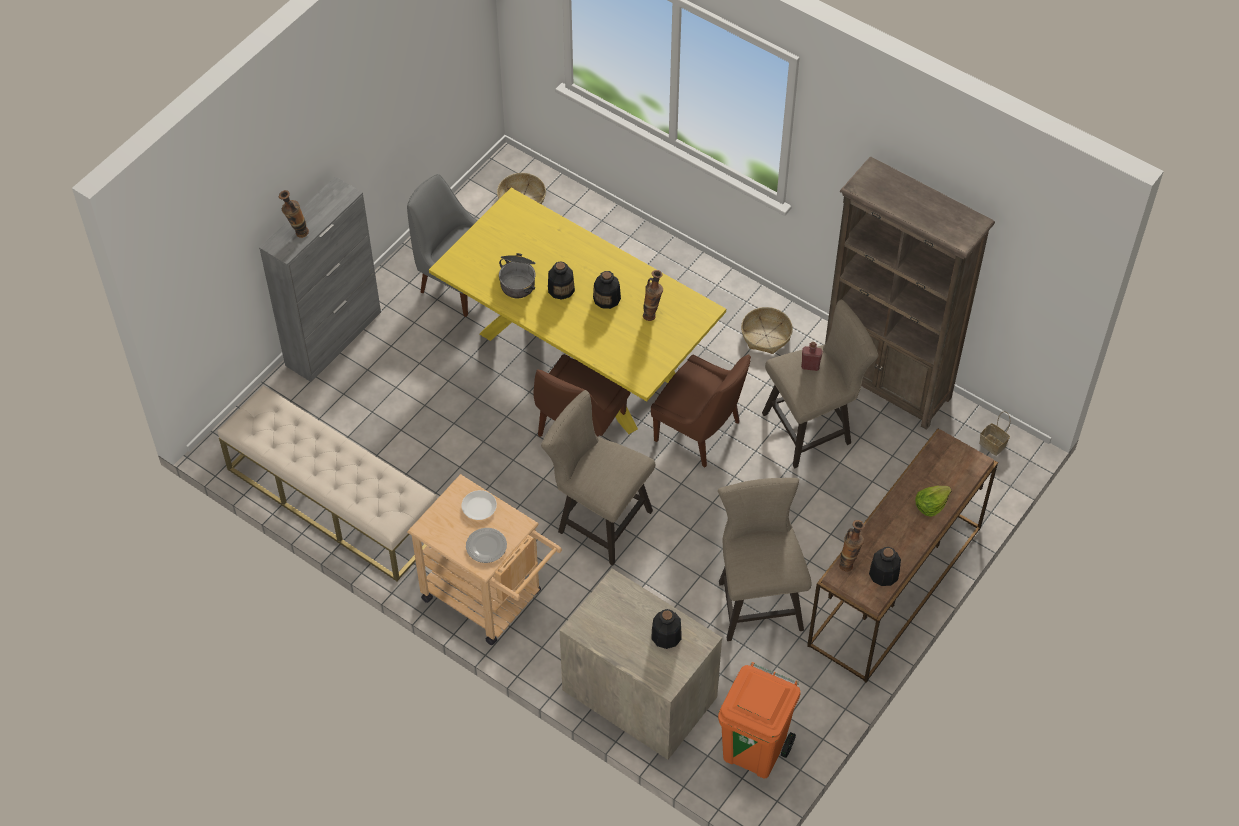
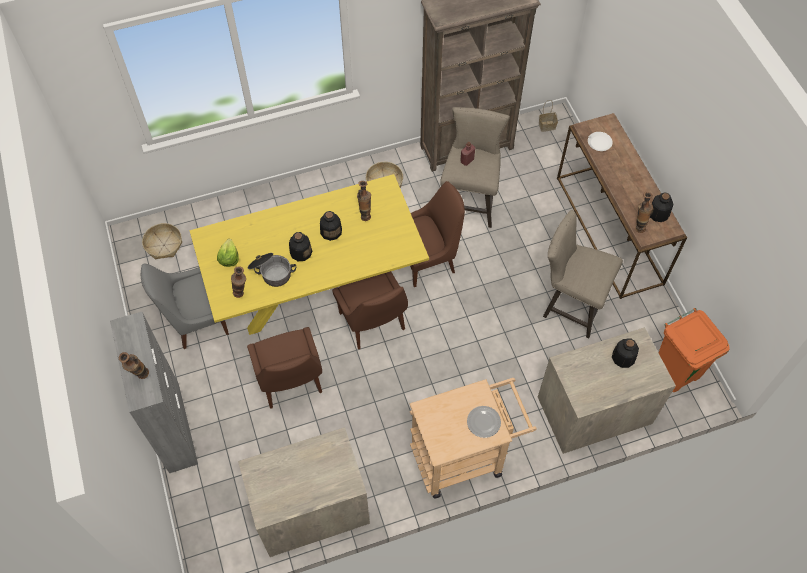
camera: 55 degrees left, 5 degrees up
(333, 500) = (310, 509): beige bench -> dresser
(454, 401) = (290, 382): none -> brown chair
(474, 272) = (242, 294): none -> vase
(479, 507) = (447, 408): white plate -> white plate (599, 143)
(598, 520) = (449, 354): beige stool -> none
(931, 505) = (624, 161): lettuce -> lettuce (229, 258)

